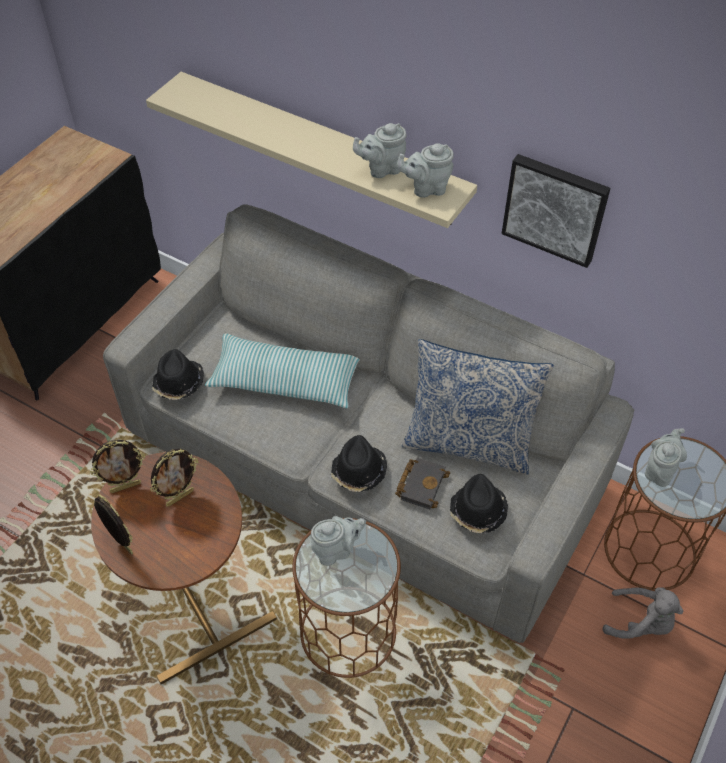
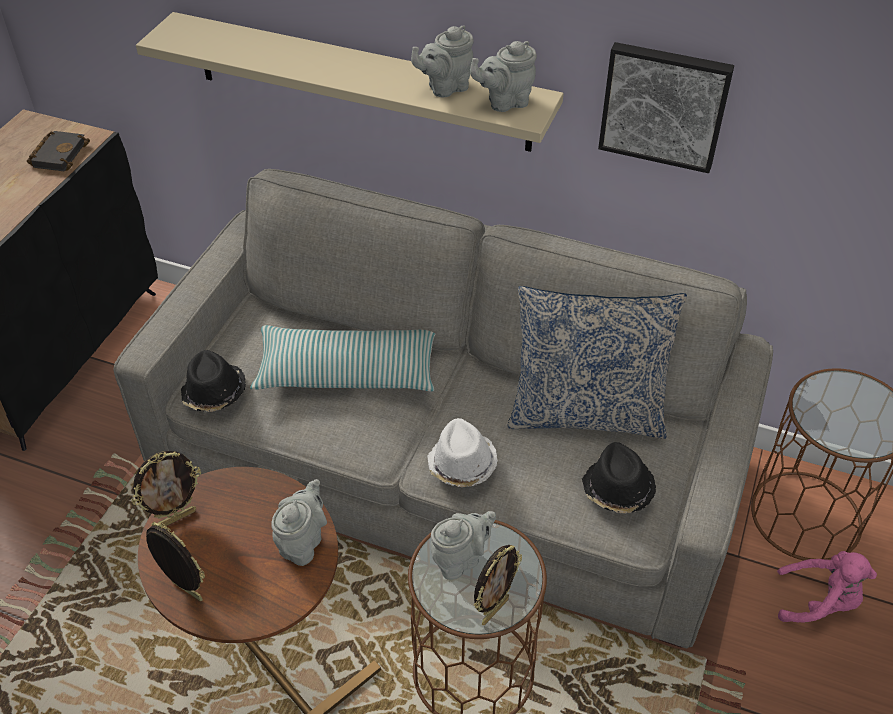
camera: 10 degrees left, 5 degrees down
(179, 497) = (250, 521): picture frame -> picture frame (494, 610)
(358, 472) = (461, 464): black hat -> white hat
(421, 484) = (541, 468): black book -> black book (58, 154)
(640, 623) = (819, 602): grey plush toy -> pink plush toy
(660, 470) = (821, 409): grey teapot -> grey teapot (303, 542)

